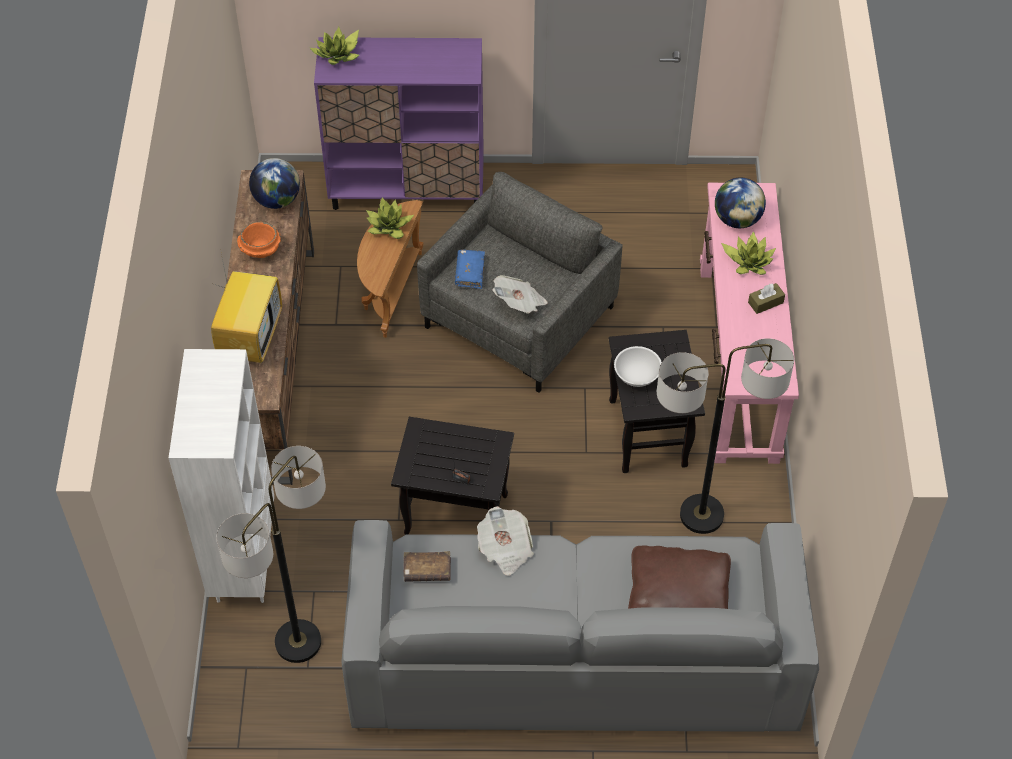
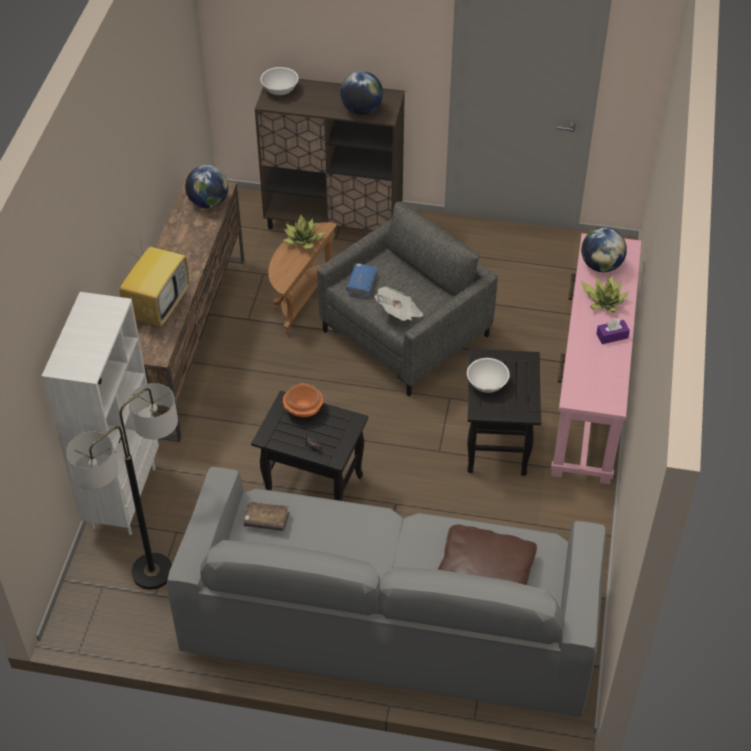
camera: 10 degrees right, 5 degrees down
(260, 250) = (184, 240): orange bowl -> orange bowl (303, 410)
(338, 54) = (280, 90): potted plant -> white bowl
(408, 190) = (334, 221): purple cabinet -> brown cabinet
(438, 69) = (361, 110): none -> globe
(505, 549) = (339, 512): newspaper -> none
(701, 514) = (530, 517): floor lamp -> none
(765, 302) = (612, 336): brown tissue box -> purple tissue box

